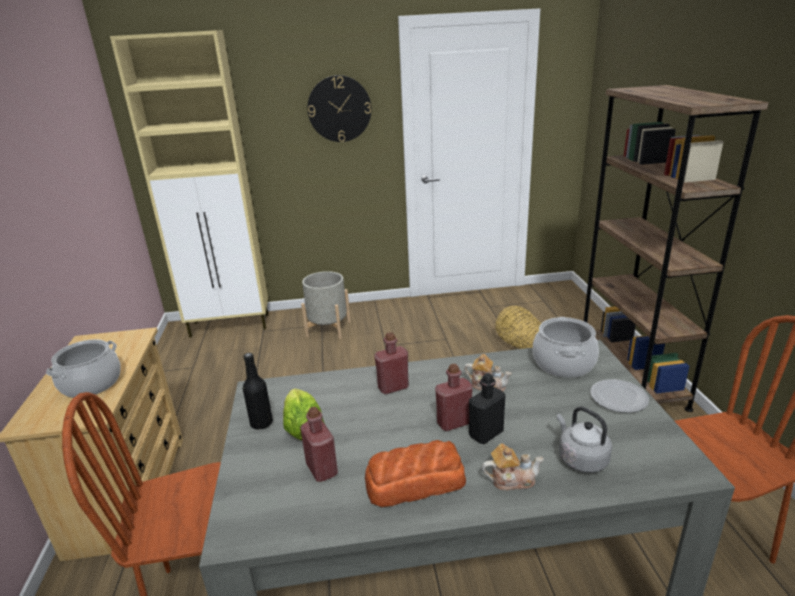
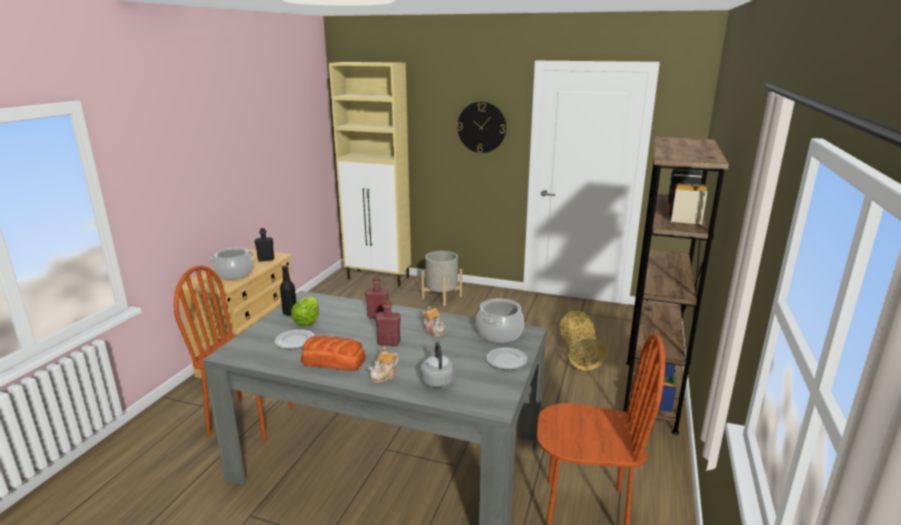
camera: 25 degrees right, 5 degrees down
(322, 469) = (295, 341): red bottle -> plate
(486, 434) = (399, 353): black bottle -> black bottle (266, 259)
(511, 479) = (384, 376): teapot -> teapot turned 105 degrees clockwise

